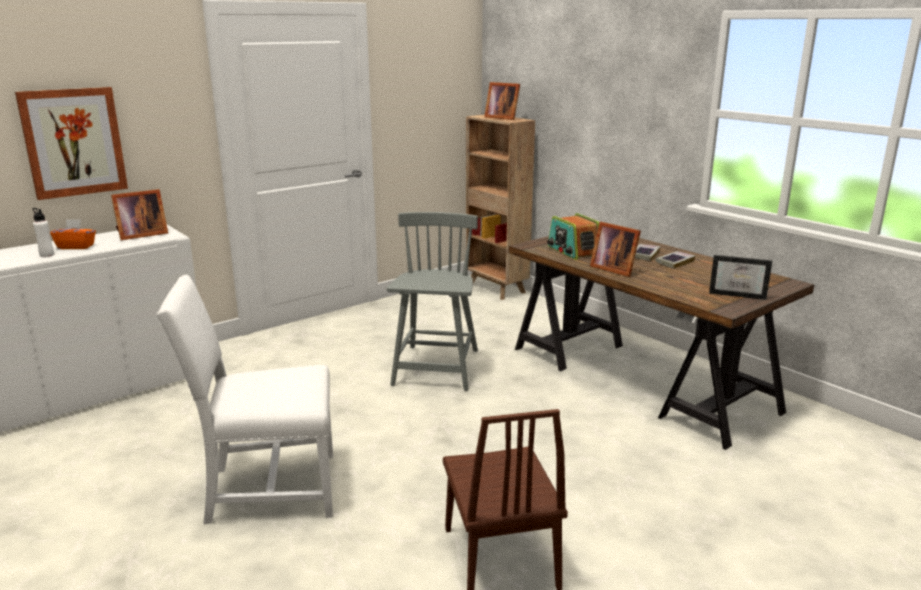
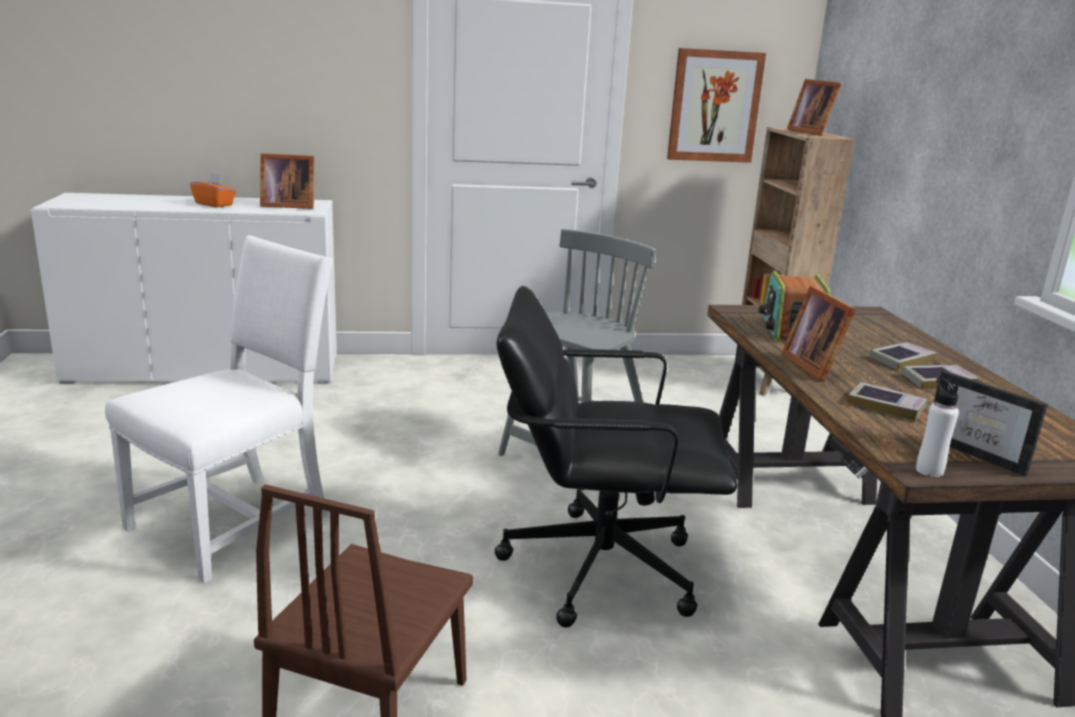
camera: 30 degrees right, 0 degrees up
(47, 255) = (177, 206): white bottle -> white bottle (929, 471)
(73, 142) = (244, 91): picture -> picture (714, 106)
(267, 490) = (236, 521): white chair -> white chair turned 105 degrees clockwise
(525, 430) = (598, 566): none -> black office chair
(672, 282) = (886, 406): none -> book

